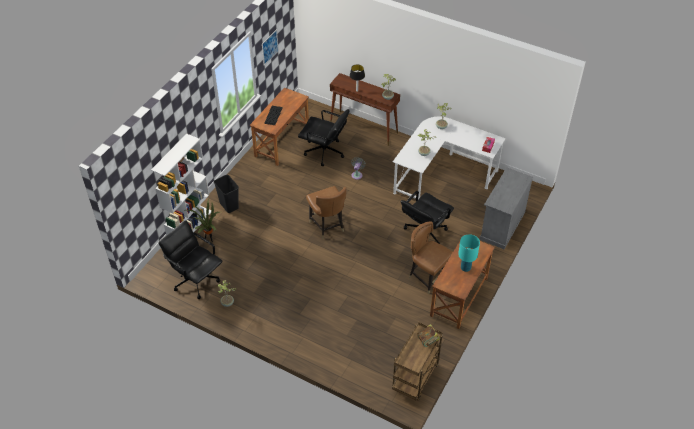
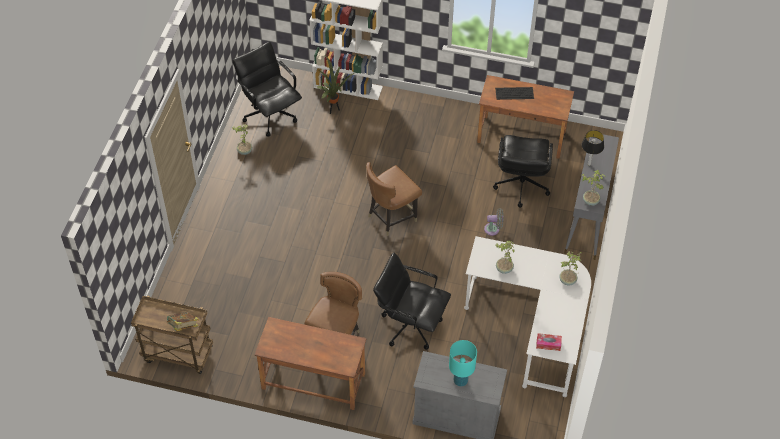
camera: 75 degrees right, 5 degrees up
(196, 280) = (270, 114): black office chair -> black office chair turned 60 degrees counterclockwise
(228, 206) = (392, 113): black trash can -> none
(269, 47) = (576, 30): picture -> none
(364, 128) = (587, 218): brown console table -> grey console table
(465, 268) = (307, 348): turquoise table lamp -> turquoise table lamp (460, 381)

